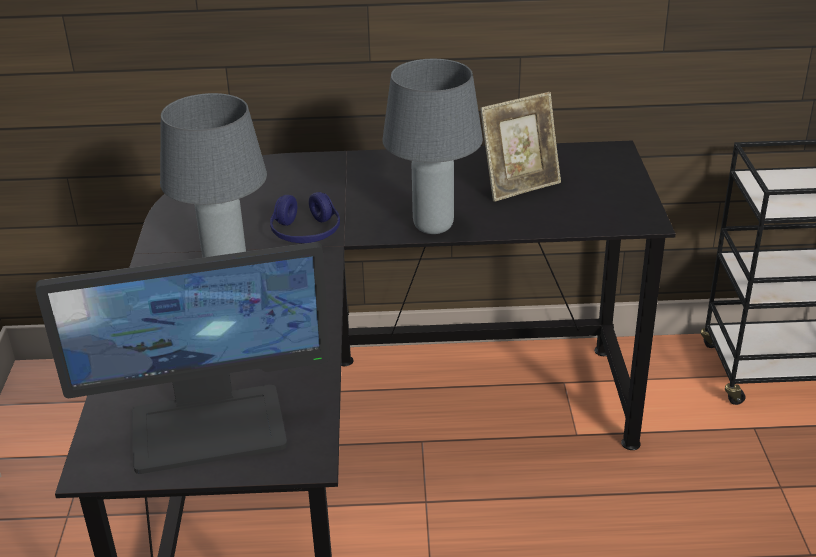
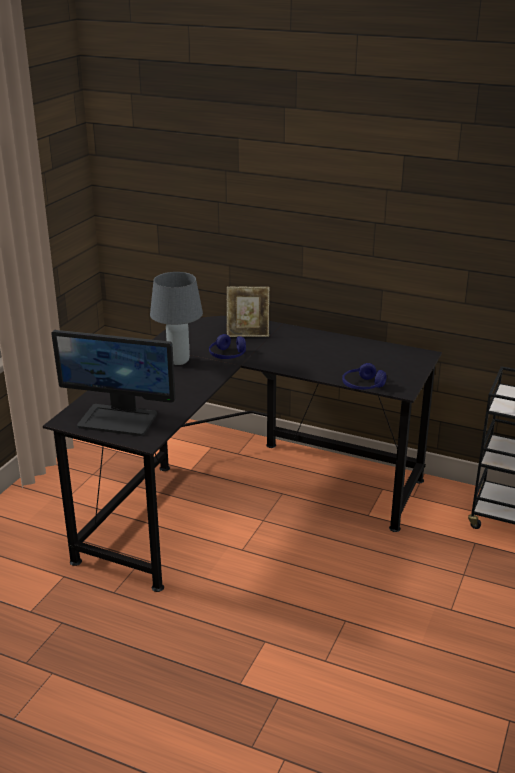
camera: 25 degrees right, 5 degrees down
(433, 226) = (292, 367): grey table lamp -> none
(520, 186) = (354, 359): picture frame -> picture frame (248, 333)
(577, 229) = (362, 386): none -> blue headphones

